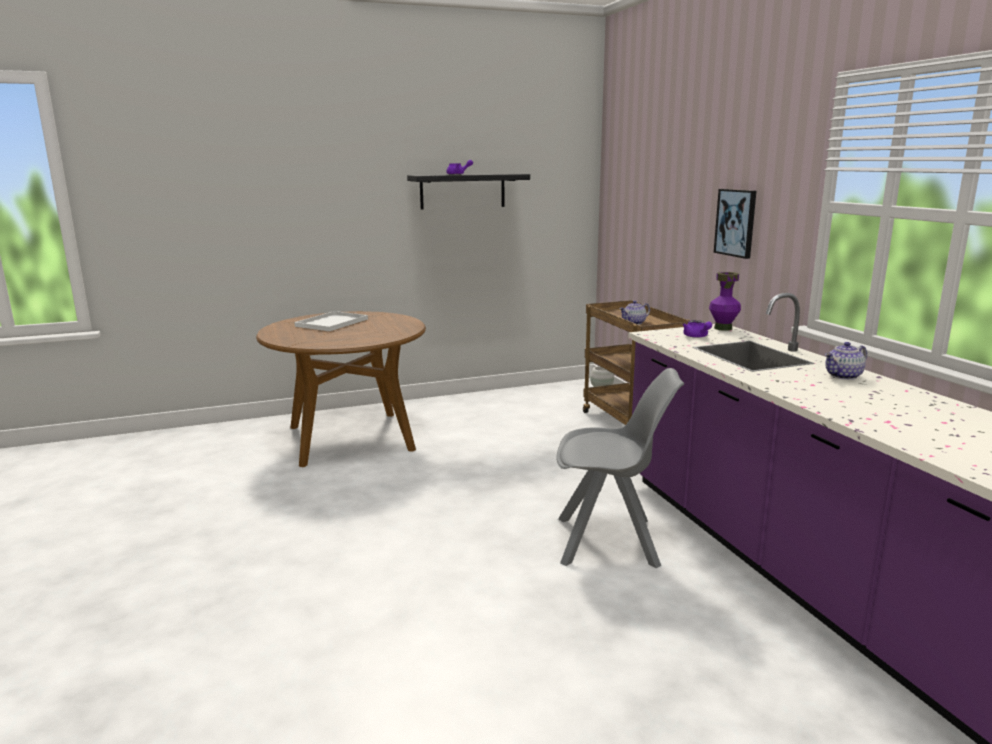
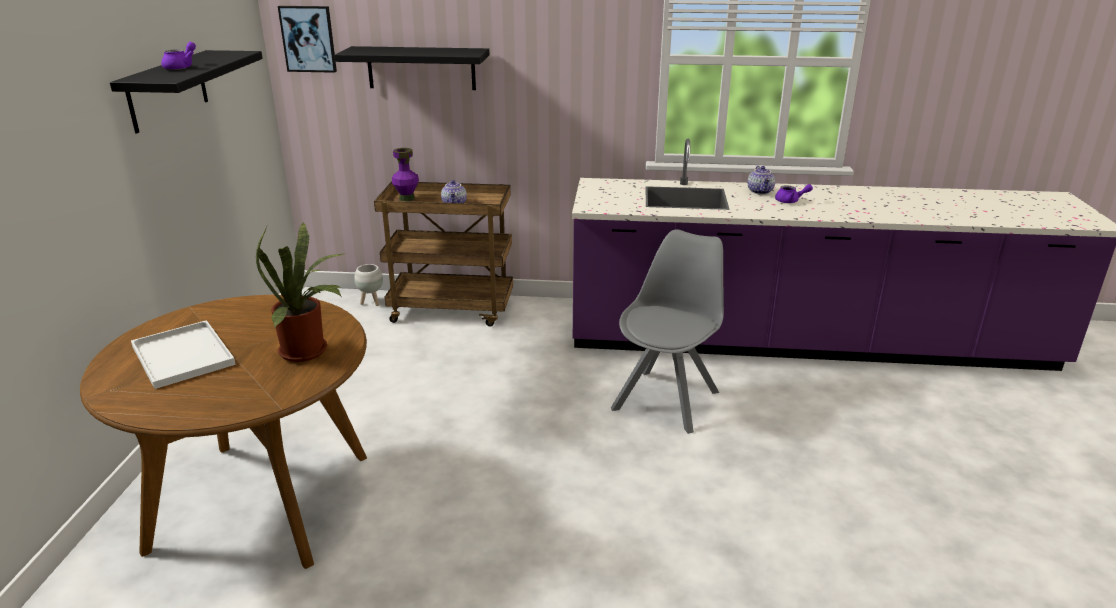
camera: 65 degrees left, 10 degrees up
(355, 338) = (309, 351): none -> potted plant
(663, 205) = (421, 68): none -> black shelf
(696, 337) = (616, 197): purple teapot -> purple teapot (790, 201)
(723, 328) = (599, 182): purple vase -> purple vase (407, 198)
(736, 222) = (549, 80): picture -> picture (308, 39)

